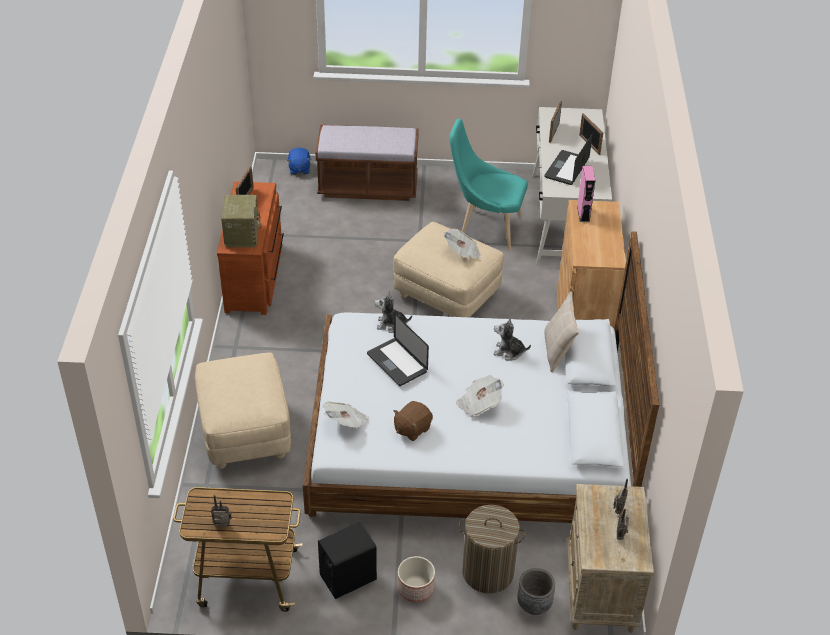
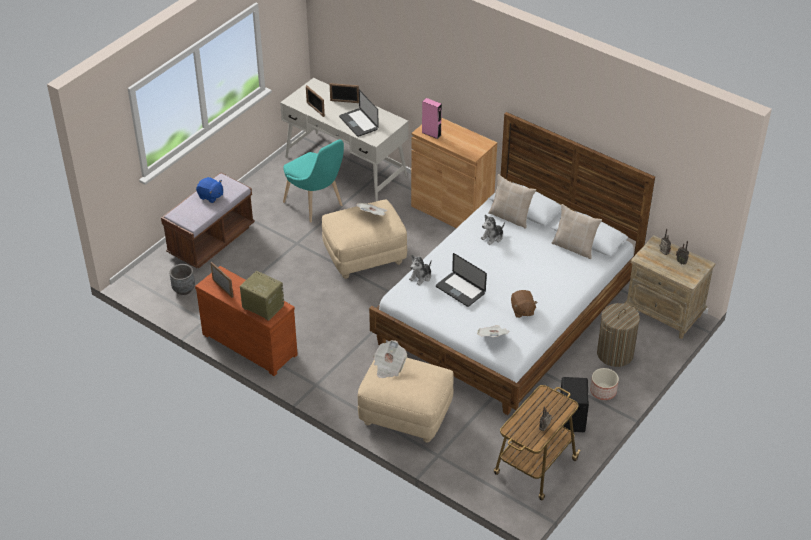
camera: 55 degrees left, 0 degrees up
(299, 169) = (151, 266): blue plush toy -> blue plush toy (210, 196)
(397, 363) = (460, 290): laptop -> laptop turned 45 degrees clockwise
(479, 404) = (526, 272): newspaper -> newspaper (389, 366)
(485, 227) = (316, 205): turquoise chair -> turquoise chair turned 90 degrees counterclockwise
(534, 604) = (652, 346): grey planter -> grey planter (183, 289)
(562, 427) = (574, 247): none -> beige pillow

